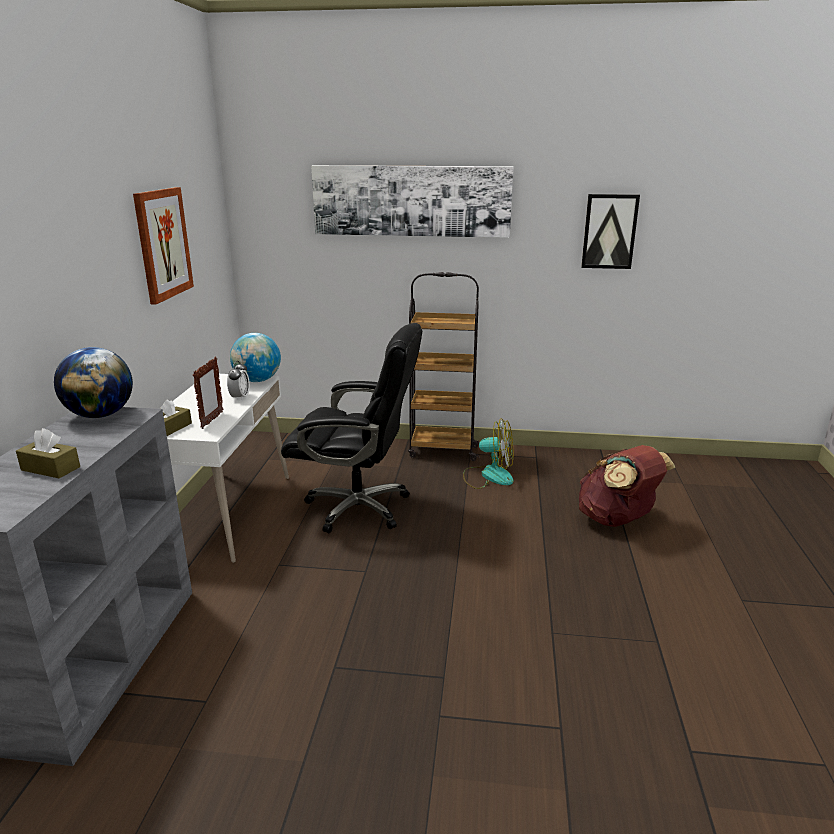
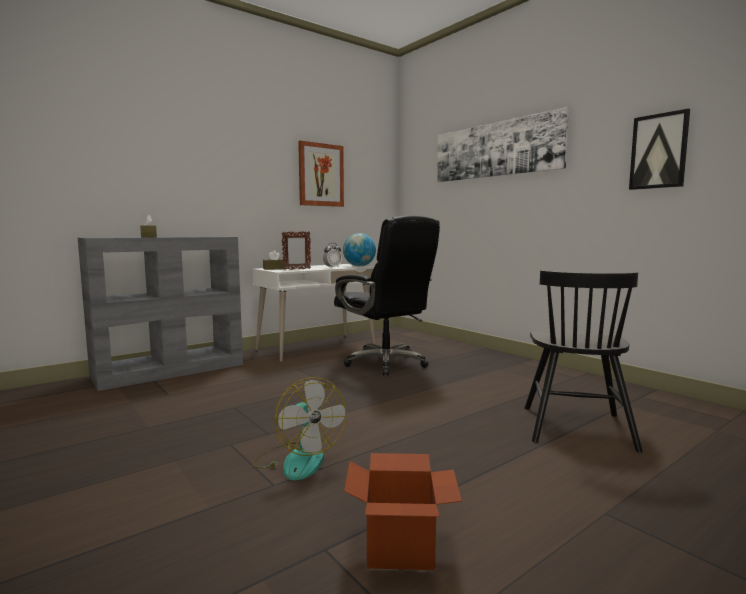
camera: 45 degrees right, 15 degrees down
(100, 415) = (213, 236): globe -> none
(443, 451) = (499, 357): brown cart -> none
(489, 476) = (509, 375): fan -> fan (298, 460)
(617, 520) = (575, 424): brown backpack -> black chair
(716, 712) = (399, 548): none -> cardboard box

